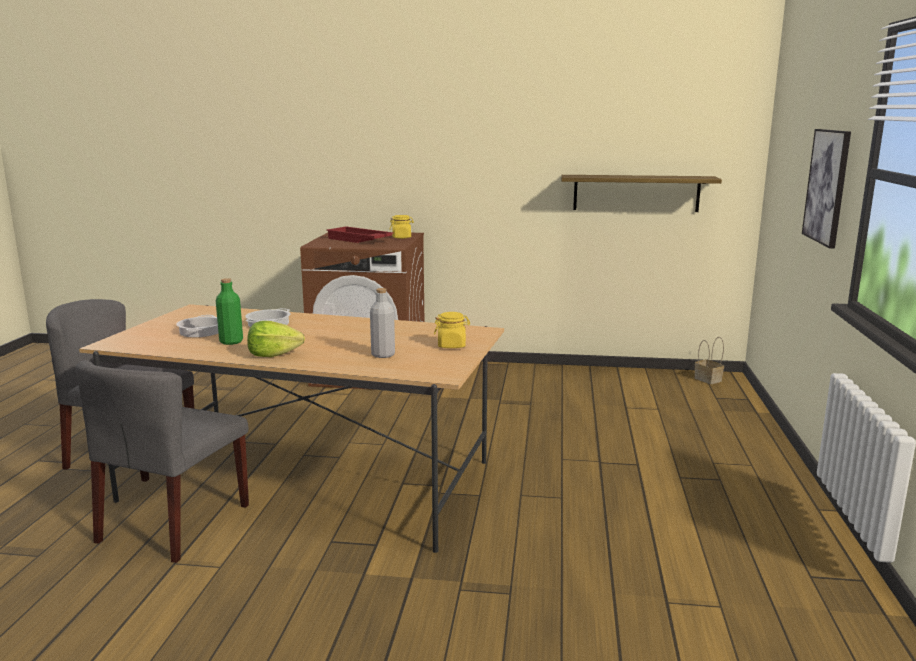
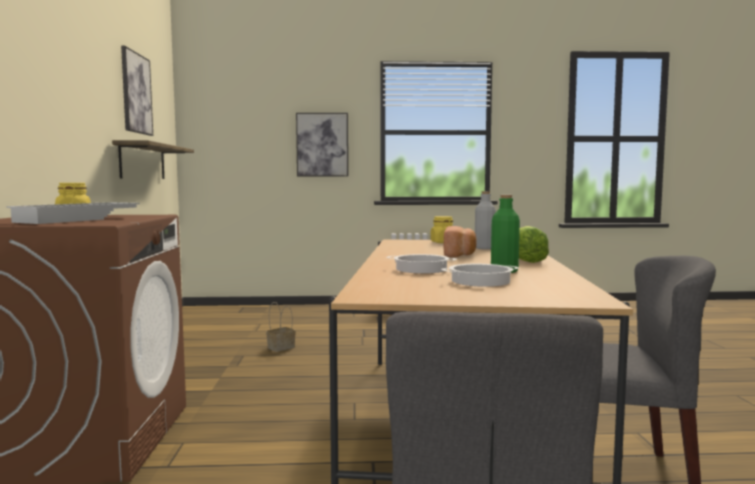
camera: 100 degrees left, 10 degrees down
(336, 340) = (460, 255): none -> bread
(358, 240) = (78, 219): red tray -> white tray
(630, 120) = (136, 93): none -> picture
(708, 379) = (198, 312): basket -> basket (281, 347)

